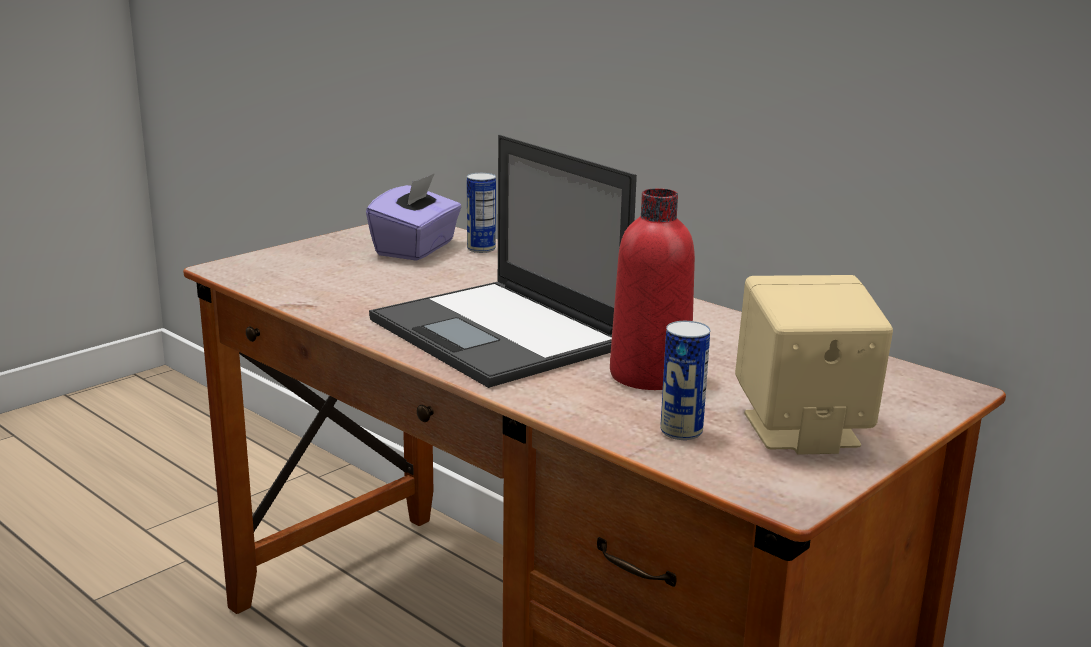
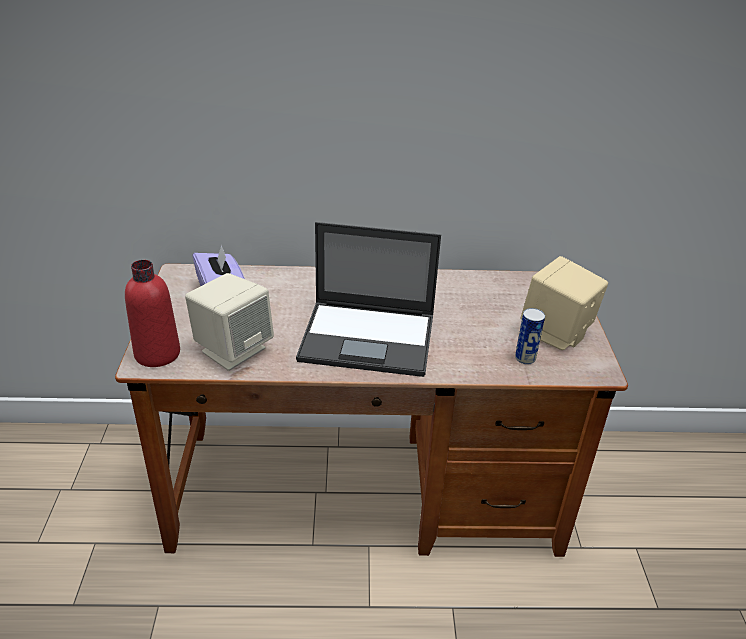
camera: 45 degrees left, 15 degrees up
(328, 288) = (233, 349): none -> beige speaker
(481, 249) = (254, 277): can -> none
(649, 375) = (466, 331): red bottle -> red bottle (157, 354)

